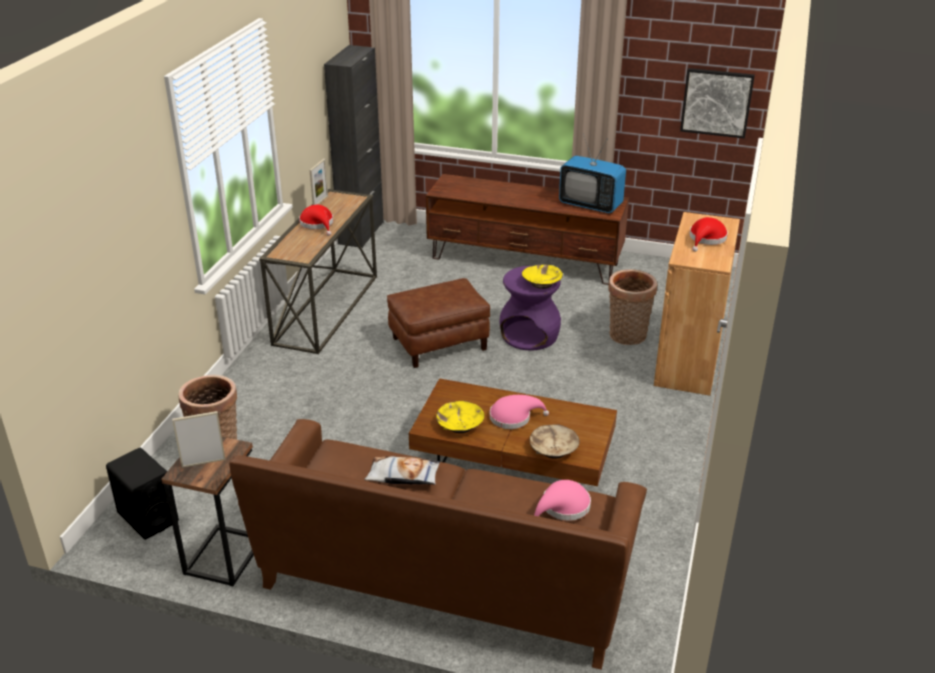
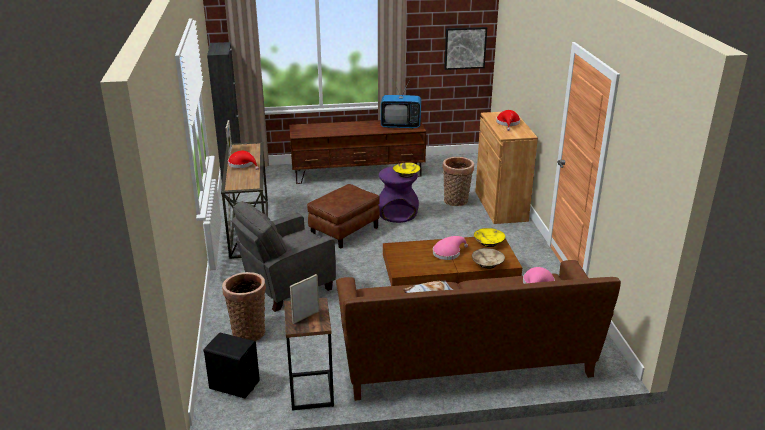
camera: 25 degrees left, 5 degrees down
(306, 403) = (286, 286): none -> grey armchair
(460, 425) = (420, 265): yellow bowl -> yellow bowl (488, 242)

